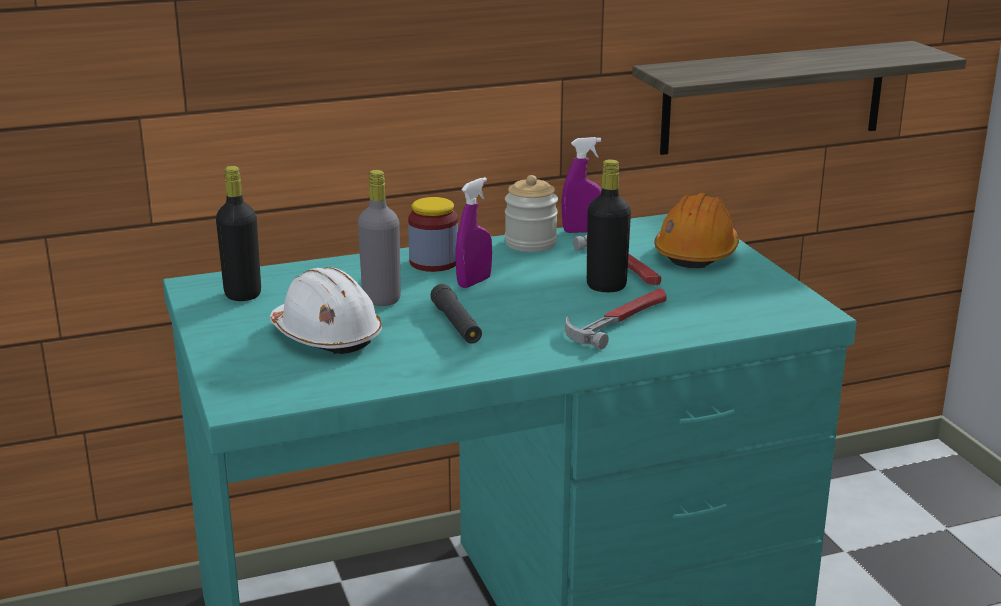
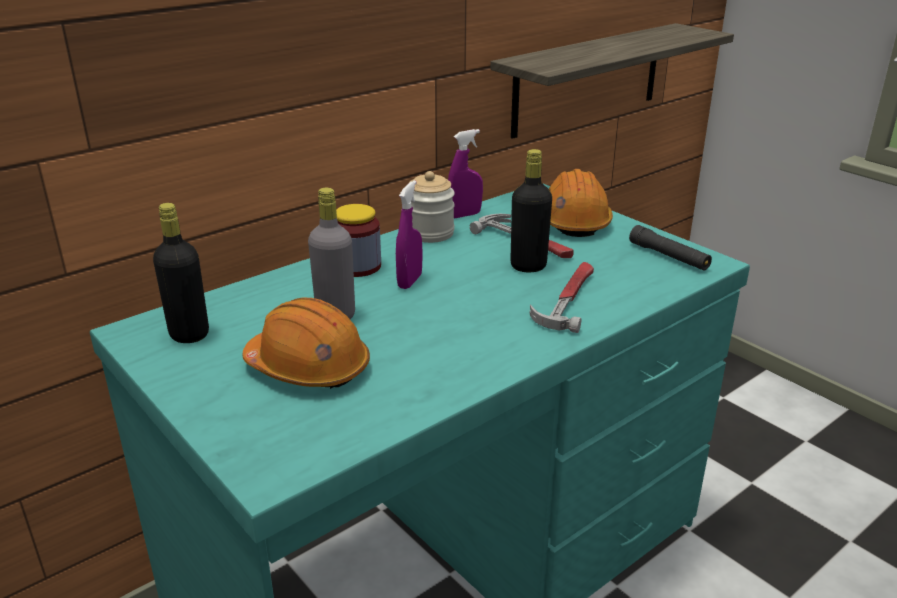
camera: 20 degrees left, 5 degrees up
(326, 335) = (308, 367): white hard hat -> orange hard hat
(456, 324) = (427, 330): black flashlight -> black flashlight (668, 256)

